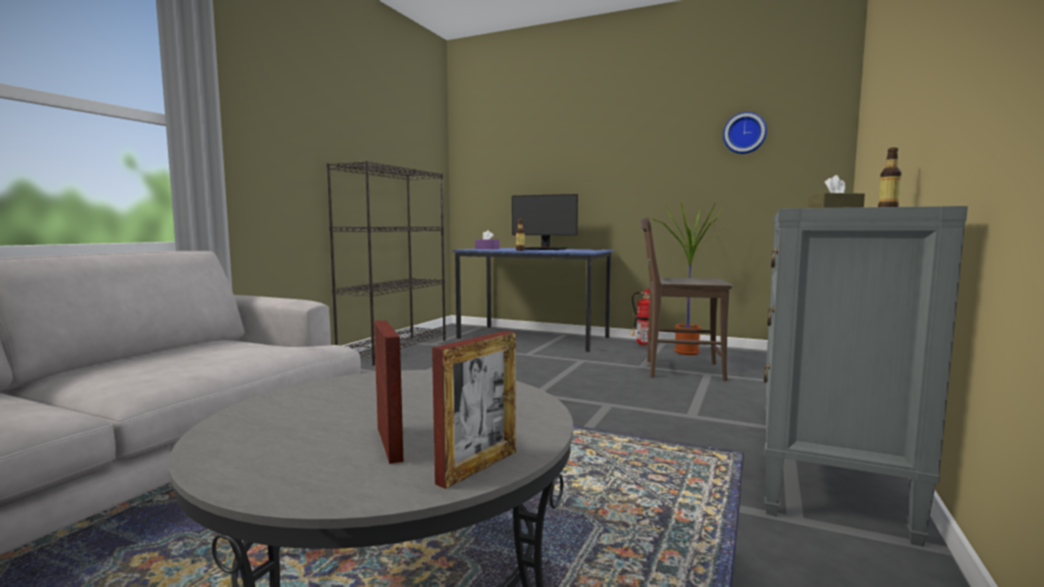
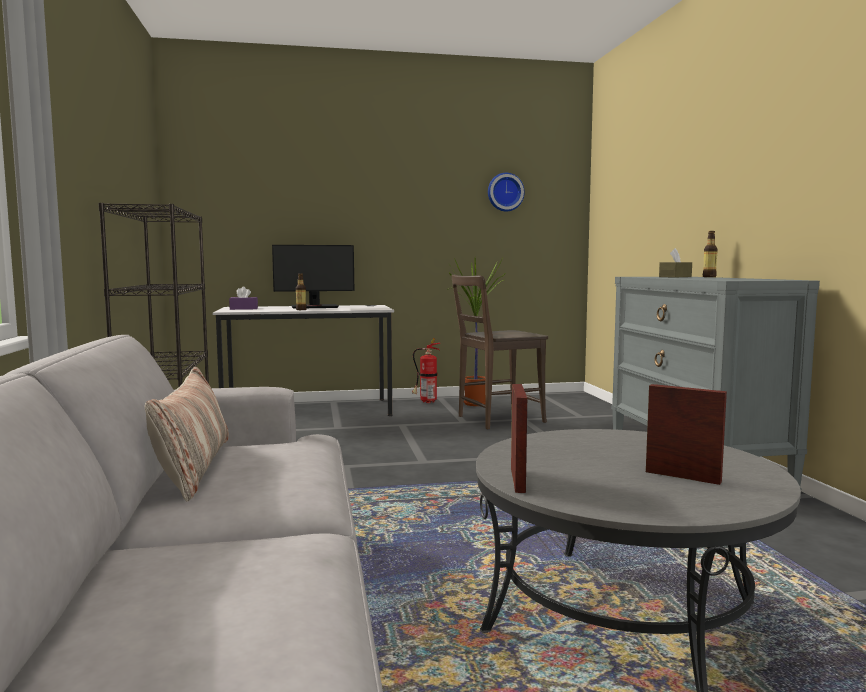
camera: 35 degrees left, 0 degrees up
(179, 351) = (193, 466): none -> pillow
(478, 467) = (759, 474): picture frame -> picture frame (518, 480)
(533, 338) = (308, 410): blue desk -> white desk

